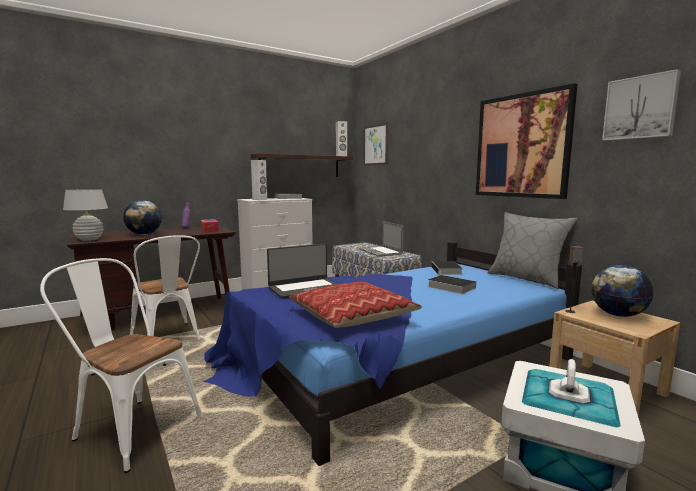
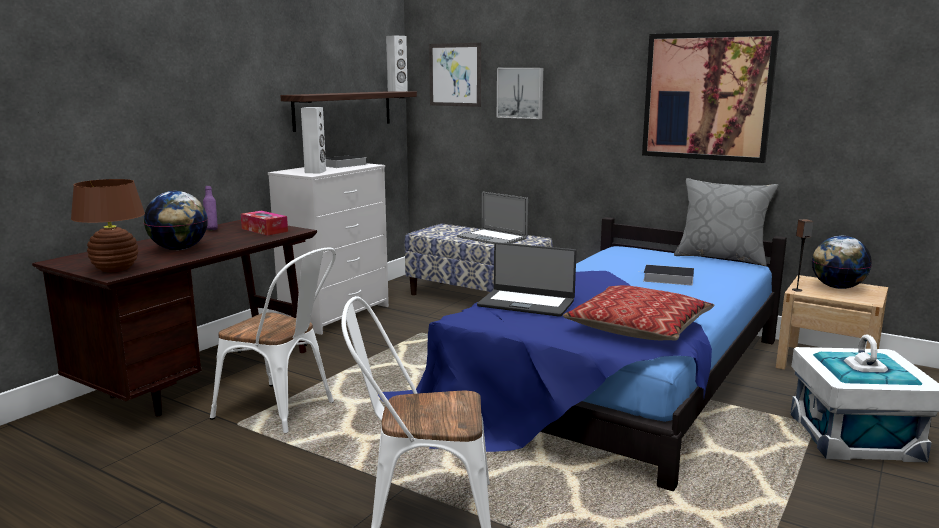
camera: 25 degrees left, 5 degrees up
(89, 239) = (115, 269): white table lamp -> brown table lamp
(305, 288) = (526, 303): laptop -> laptop turned 75 degrees clockwise
(446, 271) = (628, 258): book -> none
(640, 108) = (849, 67): picture -> picture (520, 93)

